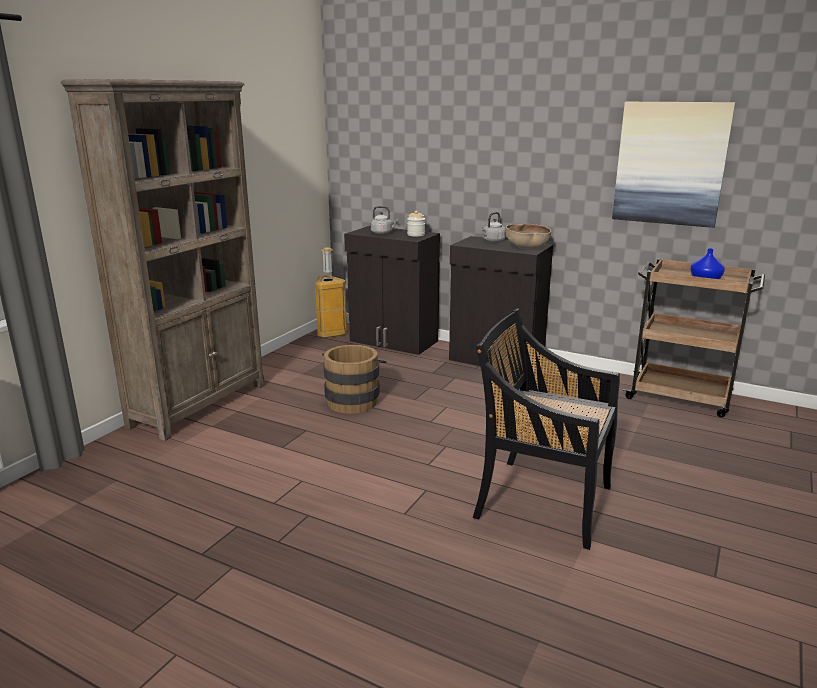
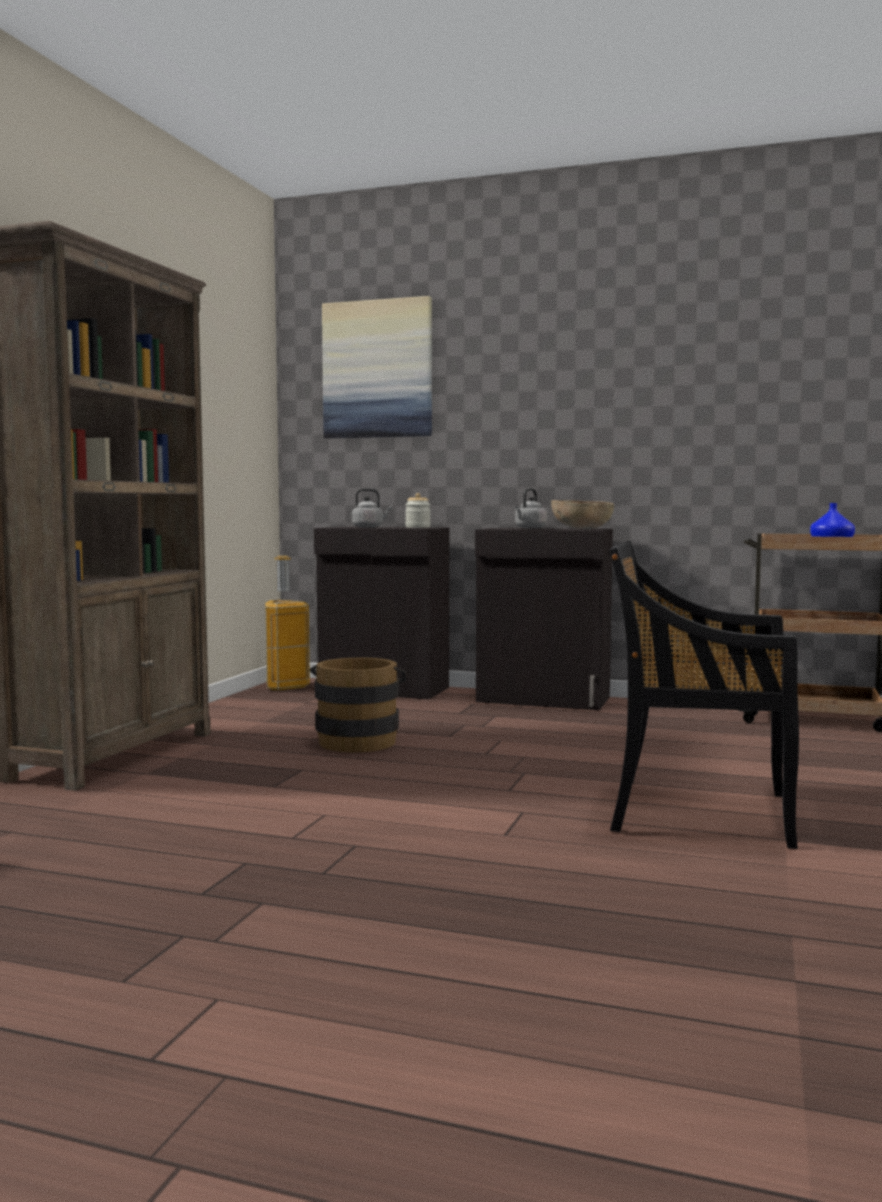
camera: 10 degrees left, 15 degrees down
(670, 164) = (760, 409): picture -> picture (377, 369)

